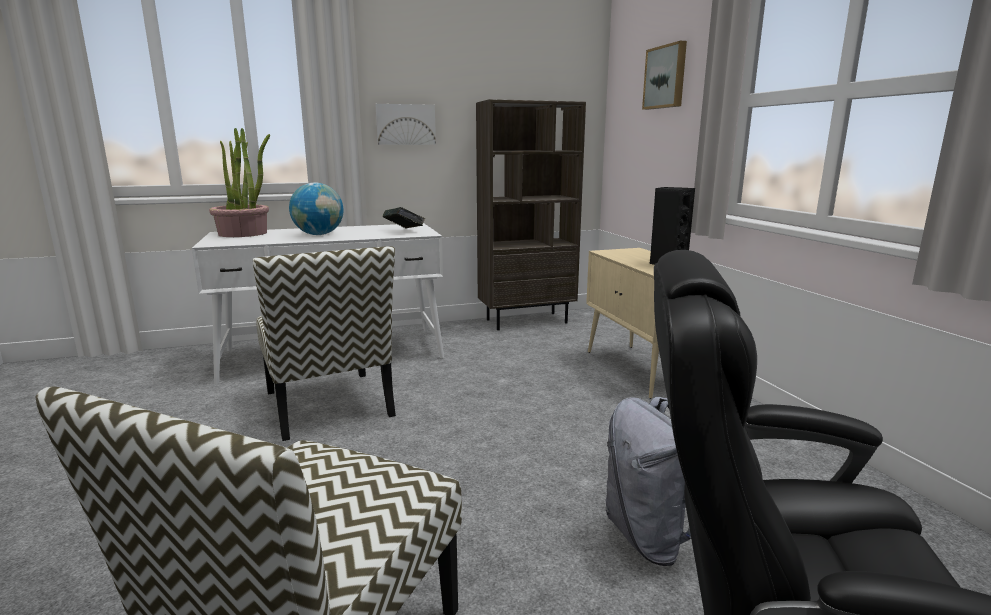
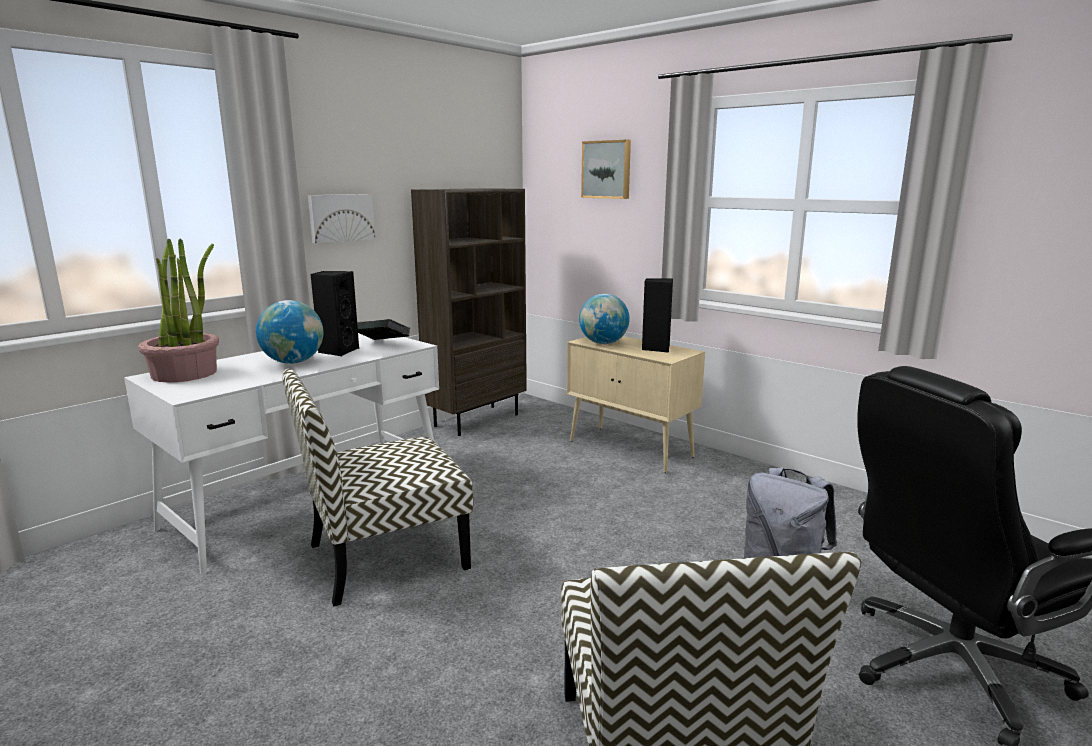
camera: 30 degrees left, 0 degrees up
(329, 404) = (385, 557): chair -> chair turned 120 degrees clockwise
(363, 232) = (338, 351): none -> black speaker
(621, 255) = (603, 343): none -> globe

